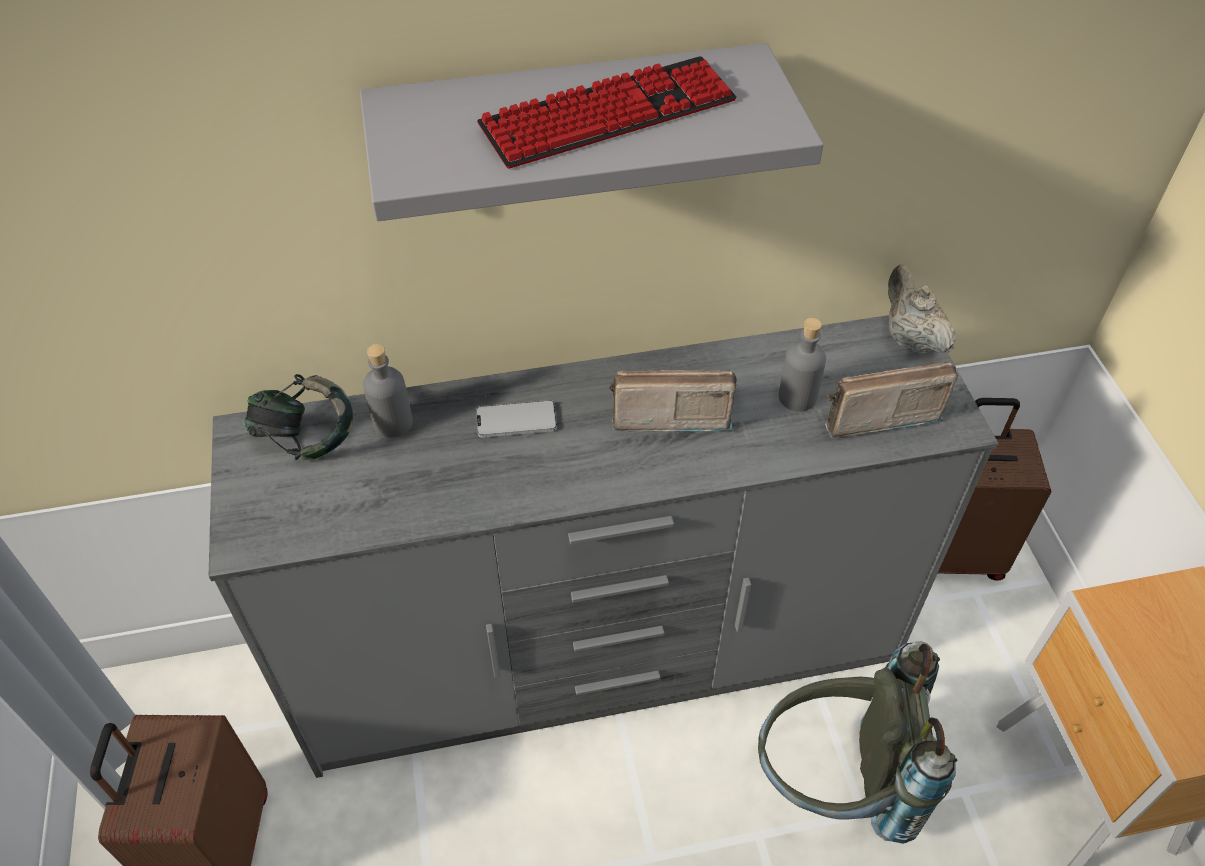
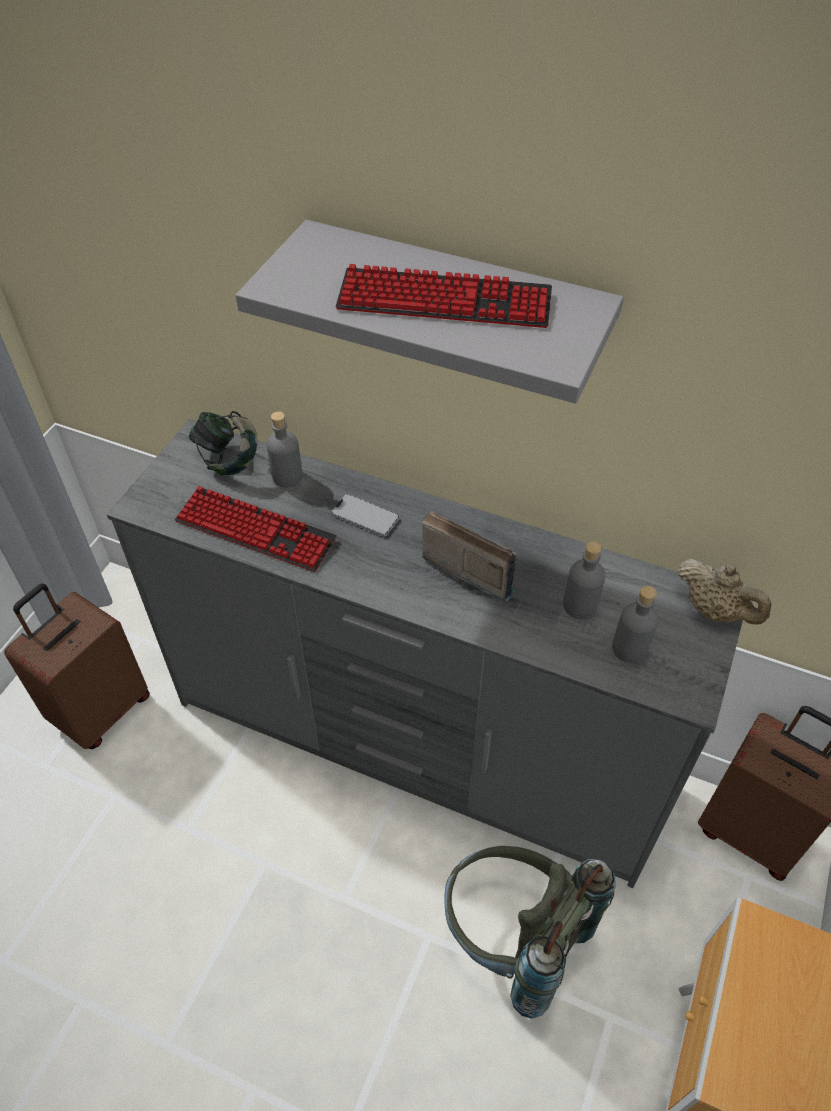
camera: 35 degrees right, 0 degrees up
(409, 498) = (255, 531): none -> keyboard
(872, 412) = (629, 649): radio -> grey bottle
(910, 339) = (714, 610): beige teapot -> beige teapot turned 120 degrees clockwise

